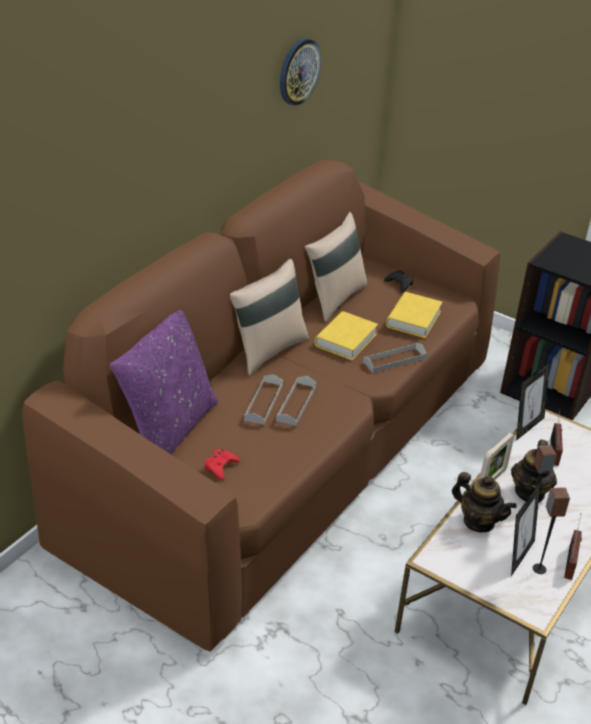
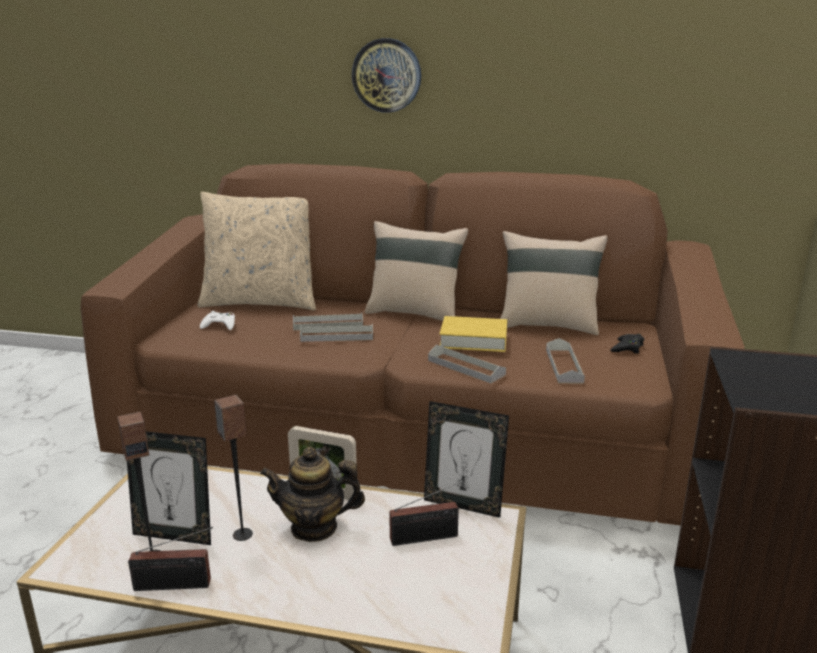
camera: 70 degrees right, 15 degrees down
(168, 430) = (261, 302): purple pillow -> beige pillow
(220, 466) = (219, 325): red game controller -> white game controller
(298, 71) = (602, 57): wall clock -> wall clock (386, 75)
(413, 319) = (564, 366): yellow book -> grey tray
(478, 522) = (233, 494): teapot -> none

